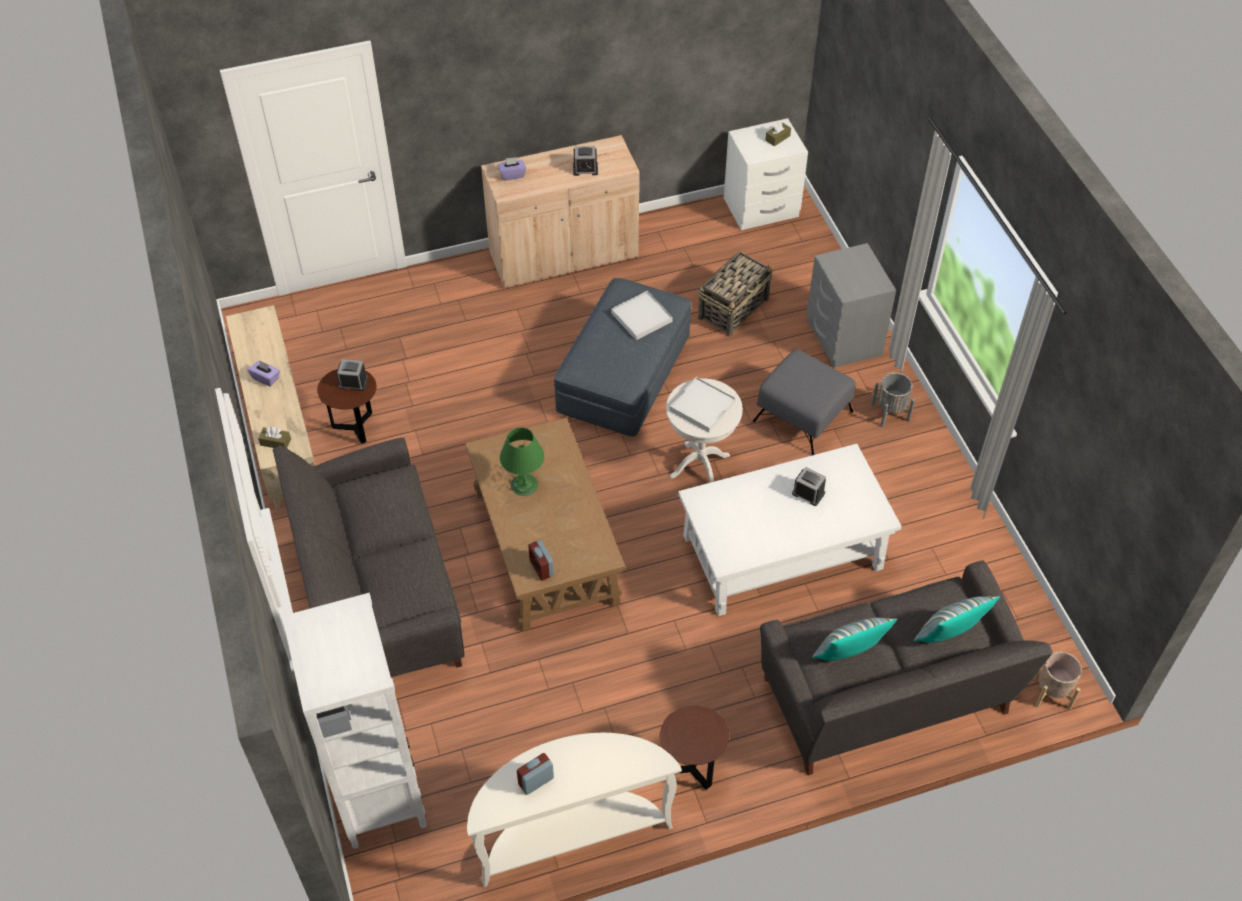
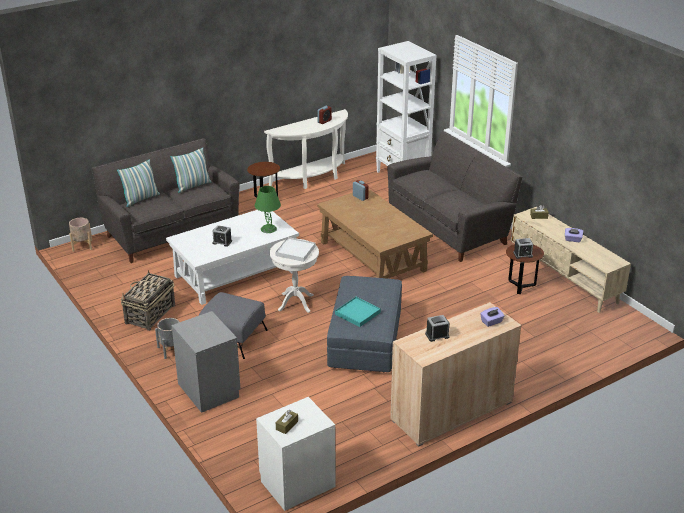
camera: 165 degrees right, 20 degrees down
(524, 484) = (388, 223): green table lamp -> green table lamp (269, 229)
(641, 317) = (357, 313): white tray -> turquoise tray
(733, 308) = (299, 396): basket -> basket (150, 314)

